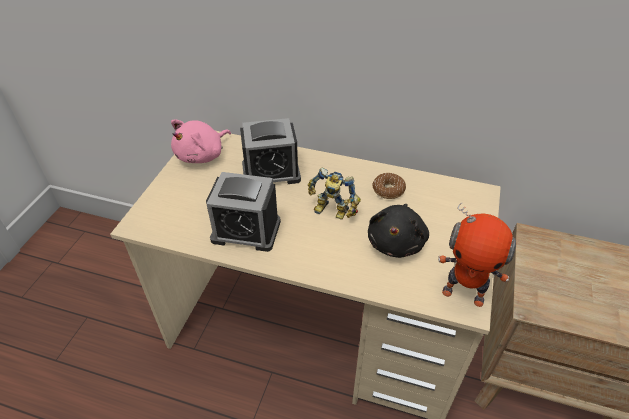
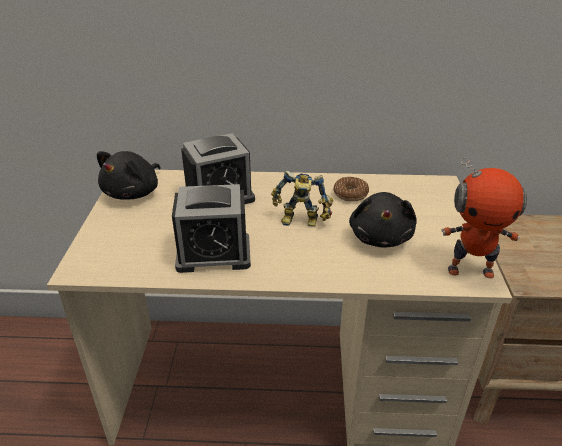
camera: 15 degrees left, 10 degrees down
(202, 155) = (134, 193): pink plush toy -> black plush toy

